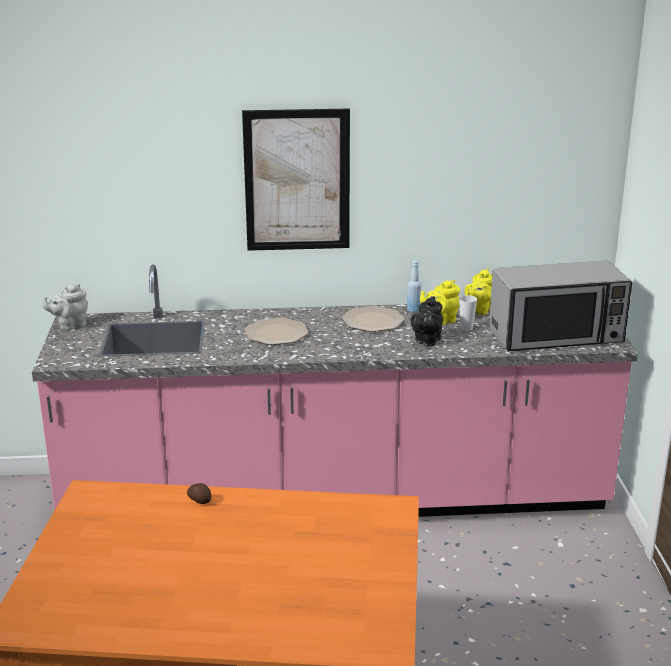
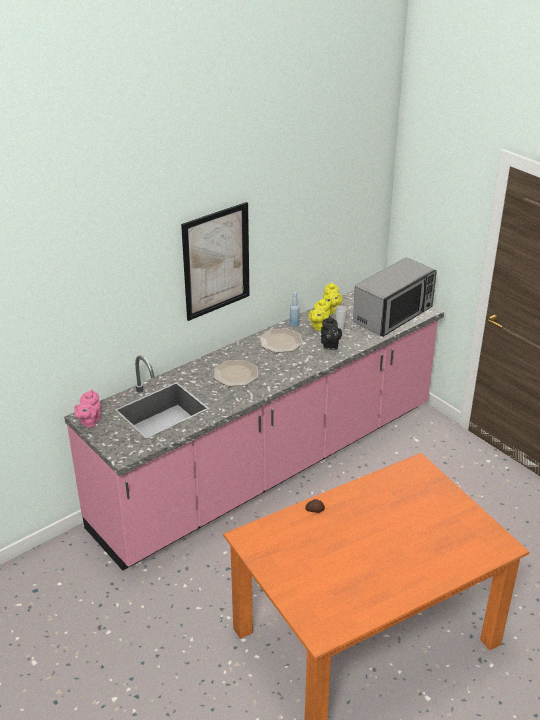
camera: 35 degrees left, 10 degrees up
(70, 325) = (89, 422): grey teapot -> pink teapot

